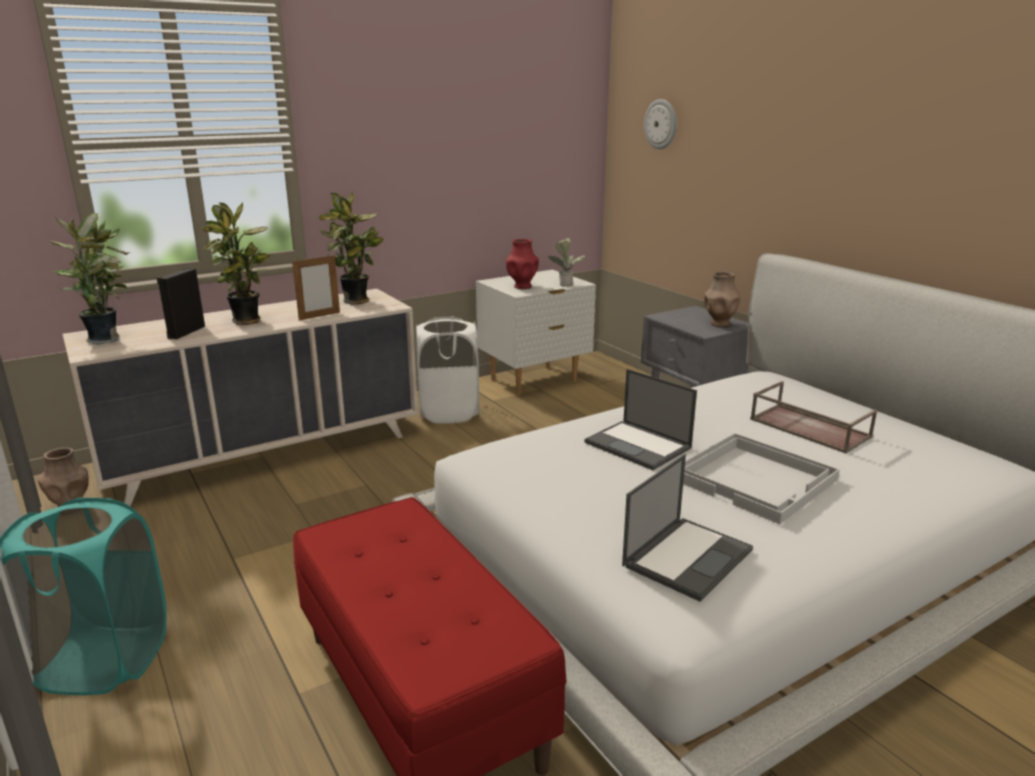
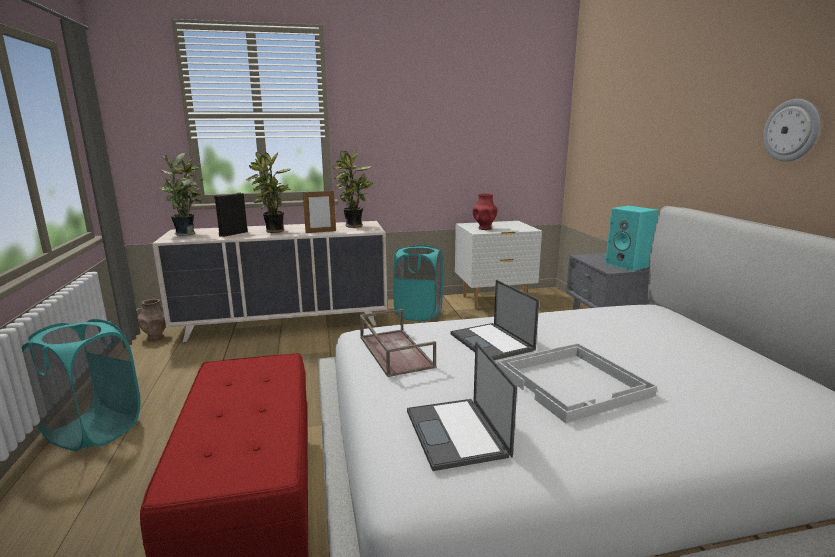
camera: 20 degrees right, 5 degrees down
(449, 412) = (419, 314): white laundry basket -> turquoise laundry basket
(565, 284) = (518, 229): potted plant -> none
(661, 124) = (604, 109): wall clock -> wall clock (792, 130)
(688, 557) = (457, 433): laptop -> laptop turned 105 degrees clockwise
(719, 324) = (629, 265): brown vase -> turquoise speaker
(808, 428) = (658, 350): brown tray -> brown tray (394, 351)

